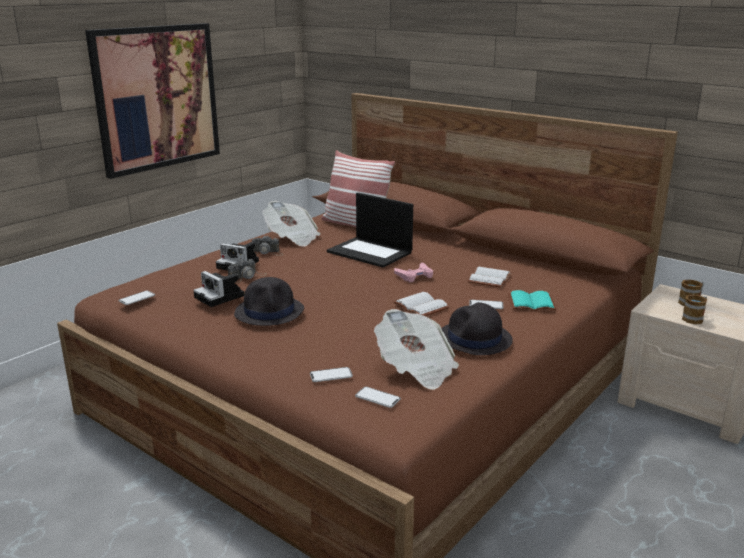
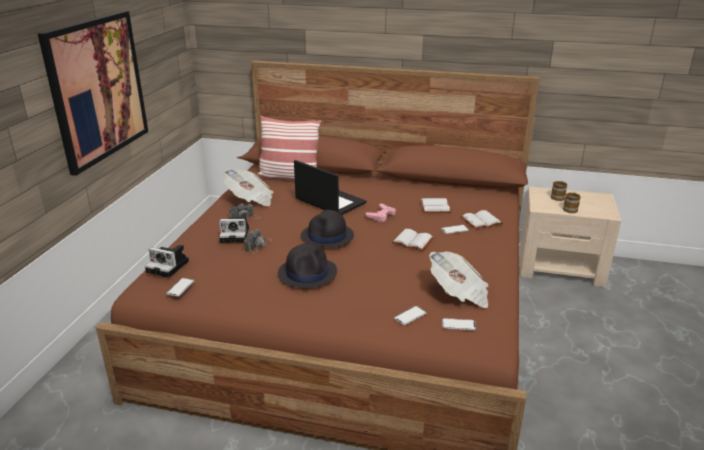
camera: 25 degrees left, 5 degrees up
(221, 297) = (257, 269): camera -> camera (169, 266)
(371, 252) = (329, 201): laptop -> laptop turned 150 degrees counterclockwise
(474, 339) = (474, 260): black hat -> black hat (327, 236)
(532, 302) = (481, 220): turquoise book -> white book

